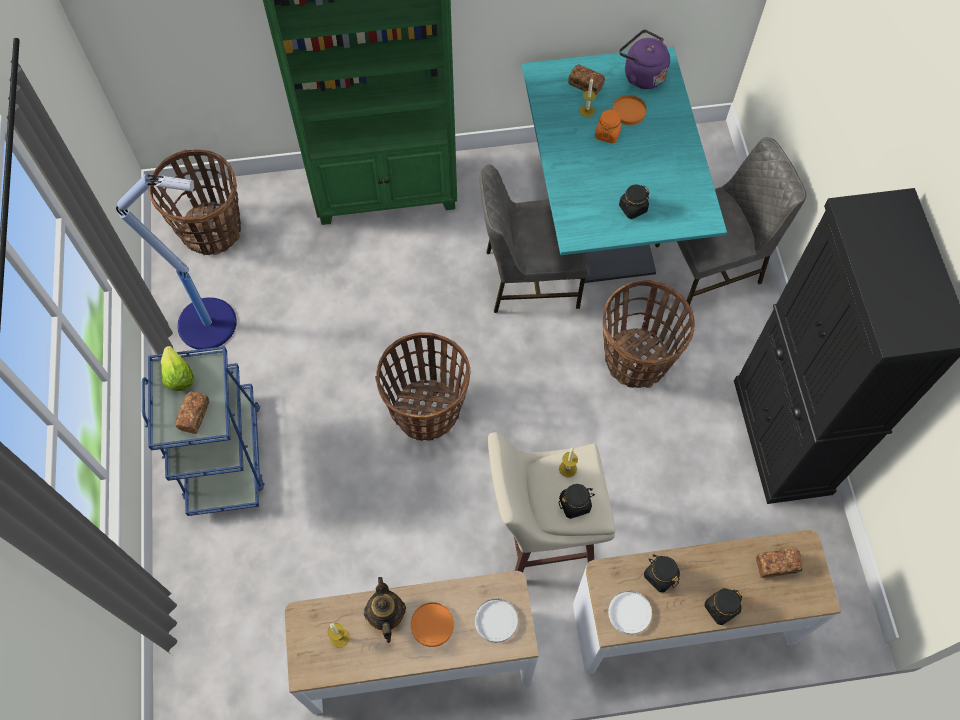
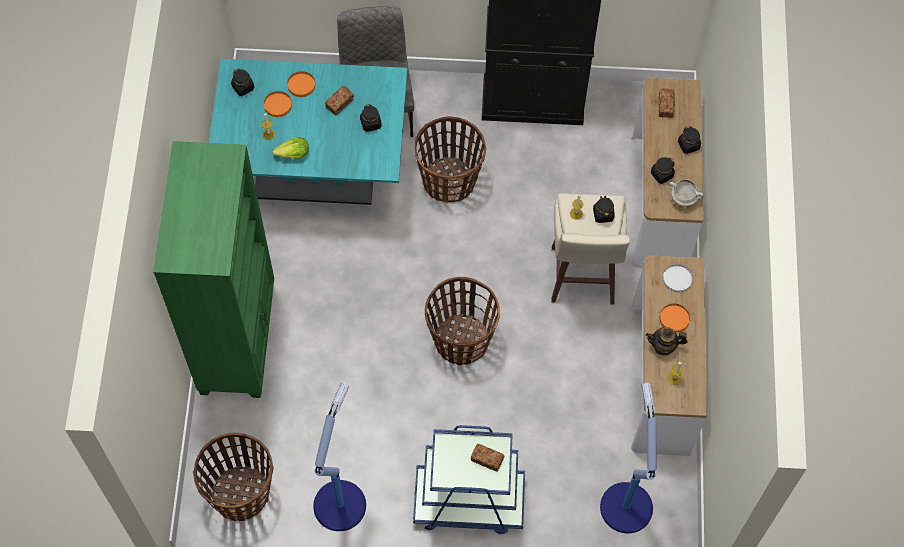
camera: 80 degrees left, 0 degrees up
(178, 376) = (449, 469): lettuce -> lettuce (293, 154)
(237, 639) = (625, 505): none -> floor lamp
(530, 277) = (356, 241): grey chair -> none
(585, 85) = (242, 129): bread -> bread (339, 104)
(607, 134) = (295, 125): orange jar -> none
(629, 613) = (684, 198): white plate -> white cooking pot
(641, 75) = (243, 87): purple kettle -> black jar
(664, 128) = (301, 85): none -> orange plate

